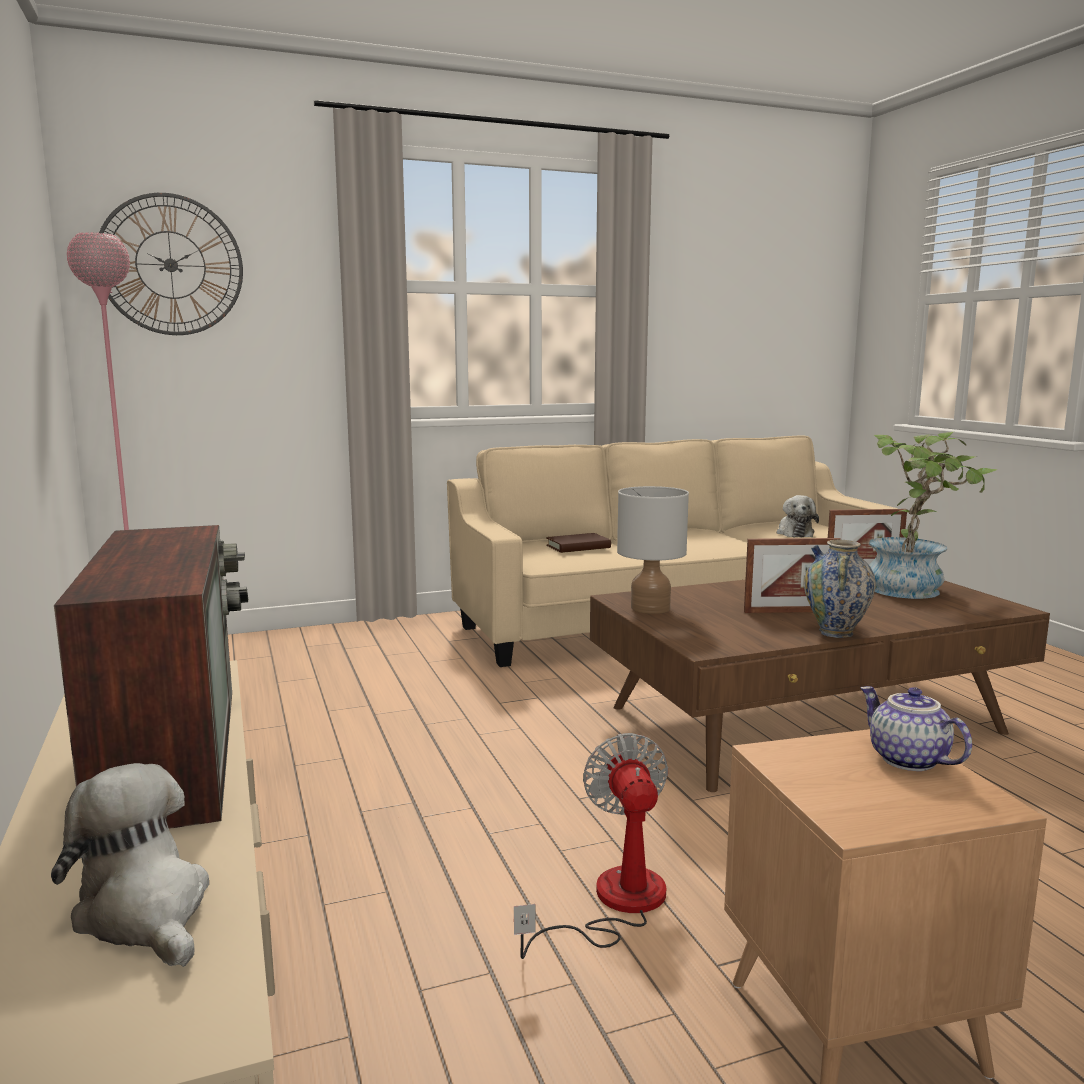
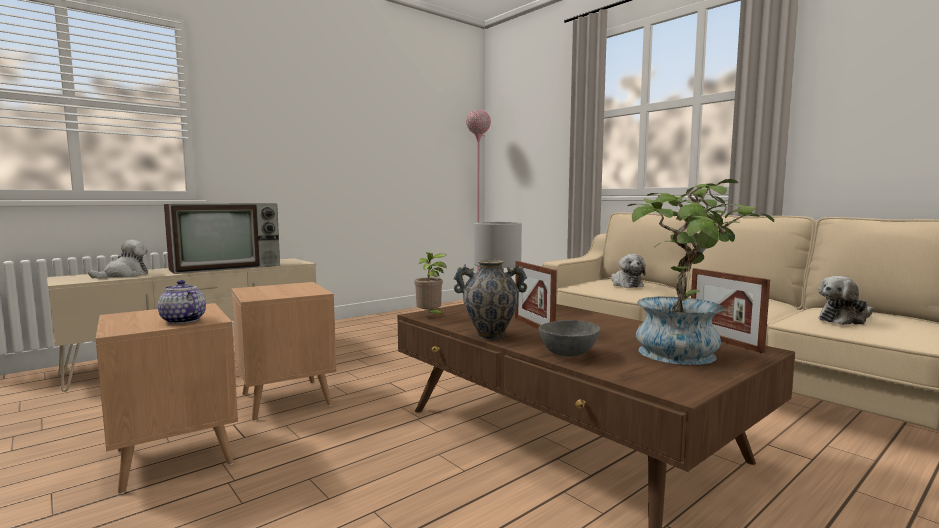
camera: 70 degrees right, 5 degrees down
(170, 265) = (516, 120): wall clock -> none
(578, 547) = (626, 284): brown book -> plush toy
(614, 904) = (286, 399): fan -> brown side table
(719, 646) = (430, 316): none -> potted plant
(906, 760) = (182, 321): teapot -> teapot turned 90 degrees counterclockwise
(911, 617) = (570, 354): none -> grey bowl

